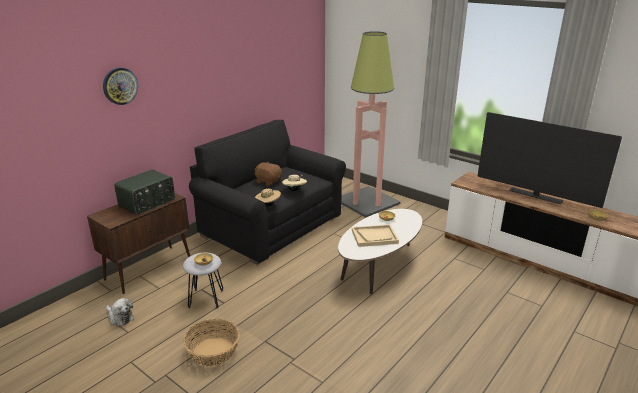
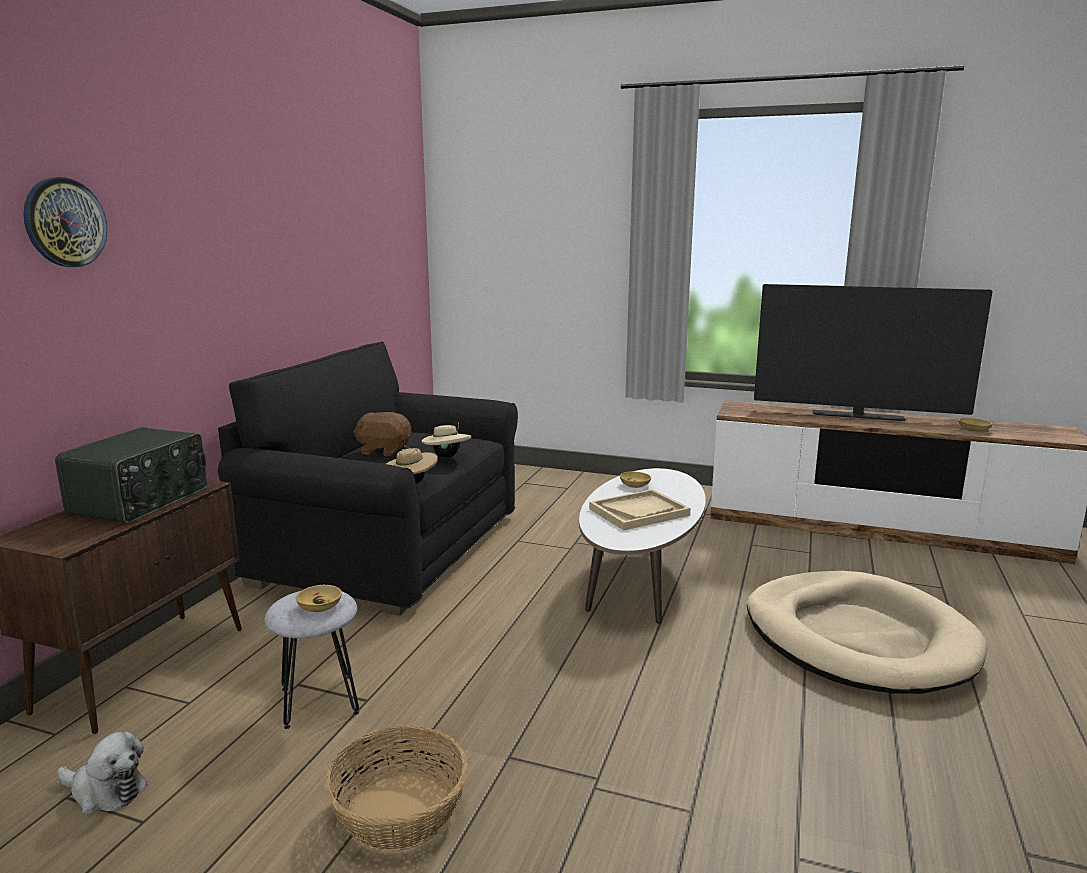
camera: 20 degrees left, 10 degrees down
(367, 202) = (543, 488): floor lamp -> none
(465, 323) = (857, 638): none -> beige dog bed

